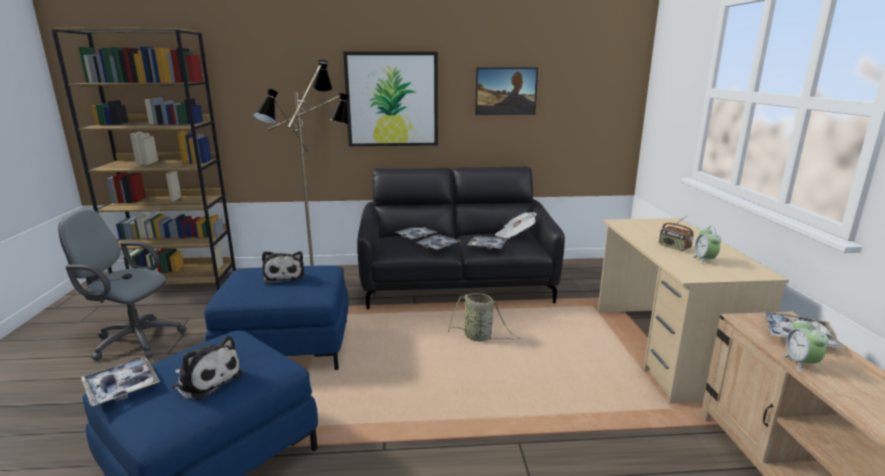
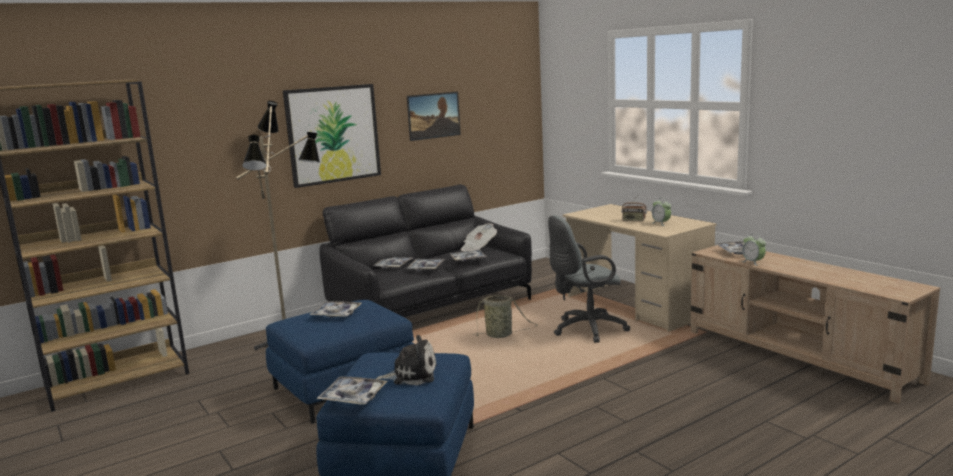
camera: 30 degrees left, 5 degrees down
(133, 340) = (167, 431): grey office chair -> grey office chair (585, 330)
(284, 276) = (336, 314): plush toy -> tray

